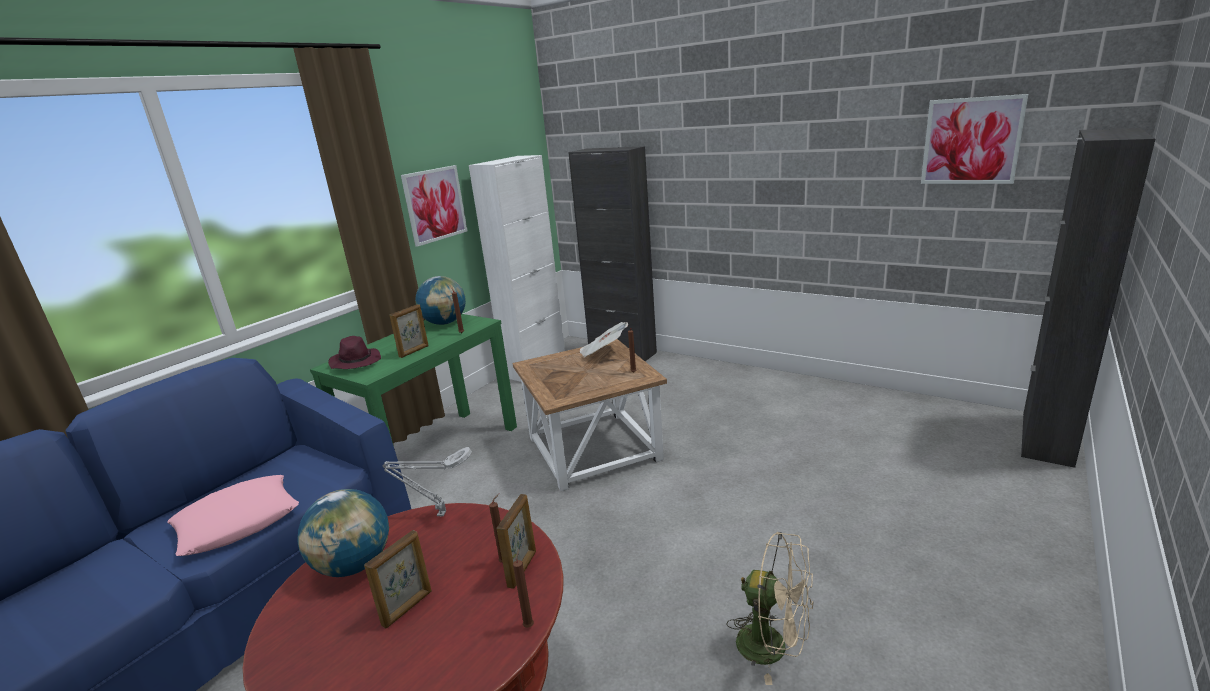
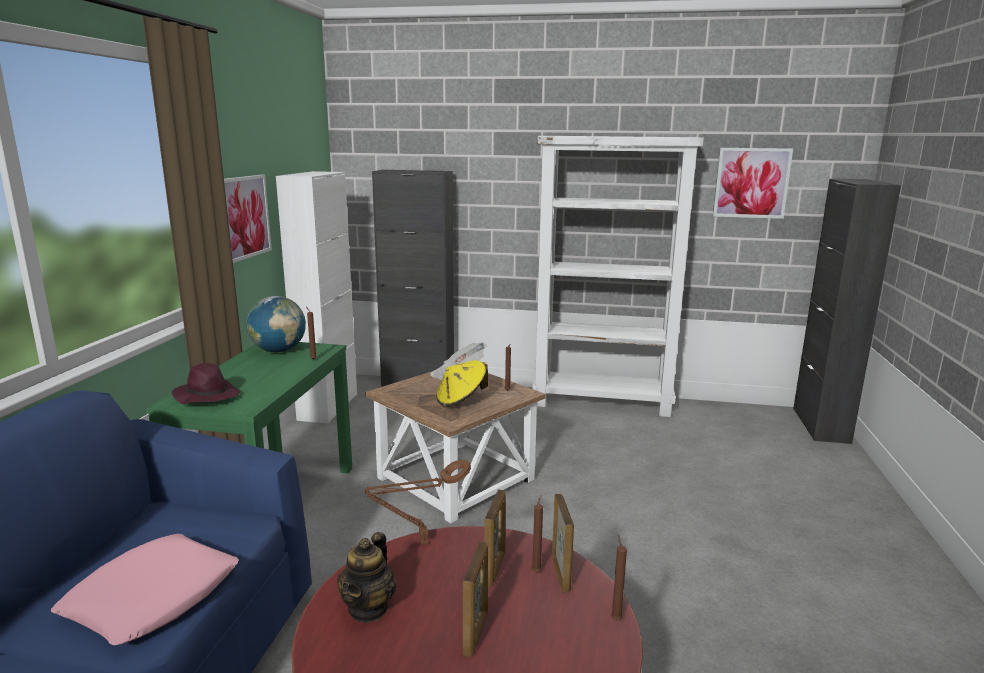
camera: 25 degrees left, 5 degrees down
(354, 565) = (369, 608): globe -> teapot
(414, 351) = (274, 380): picture frame -> picture frame (494, 569)
(439, 514) = (420, 543): grey table lamp -> brown table lamp
(583, 379) = (461, 400): none -> yellow hat
(773, 647) = (743, 617): beige fan -> none
(791, 385) = (603, 402): none -> white bookcase

